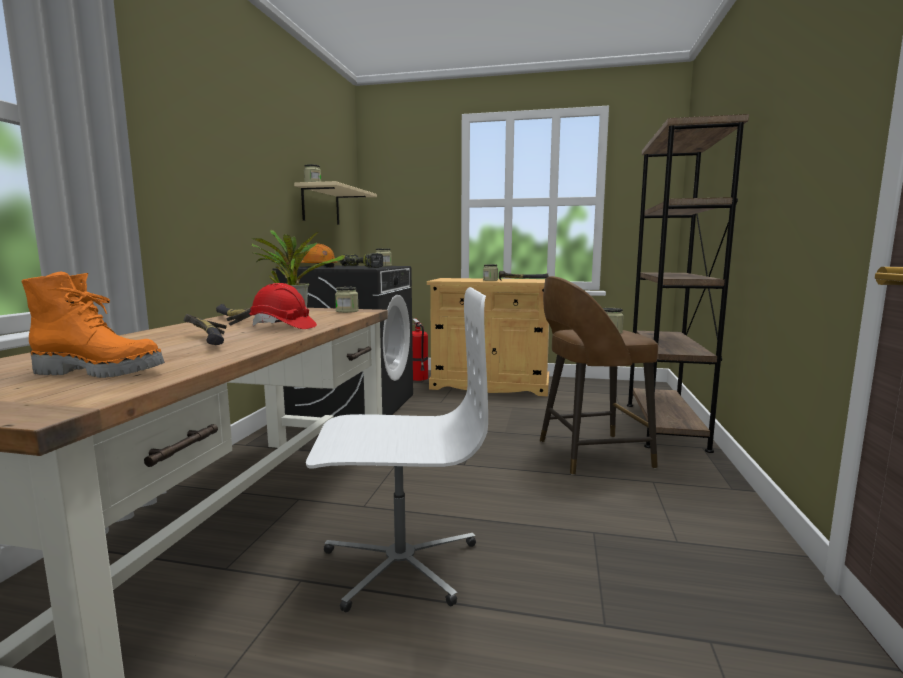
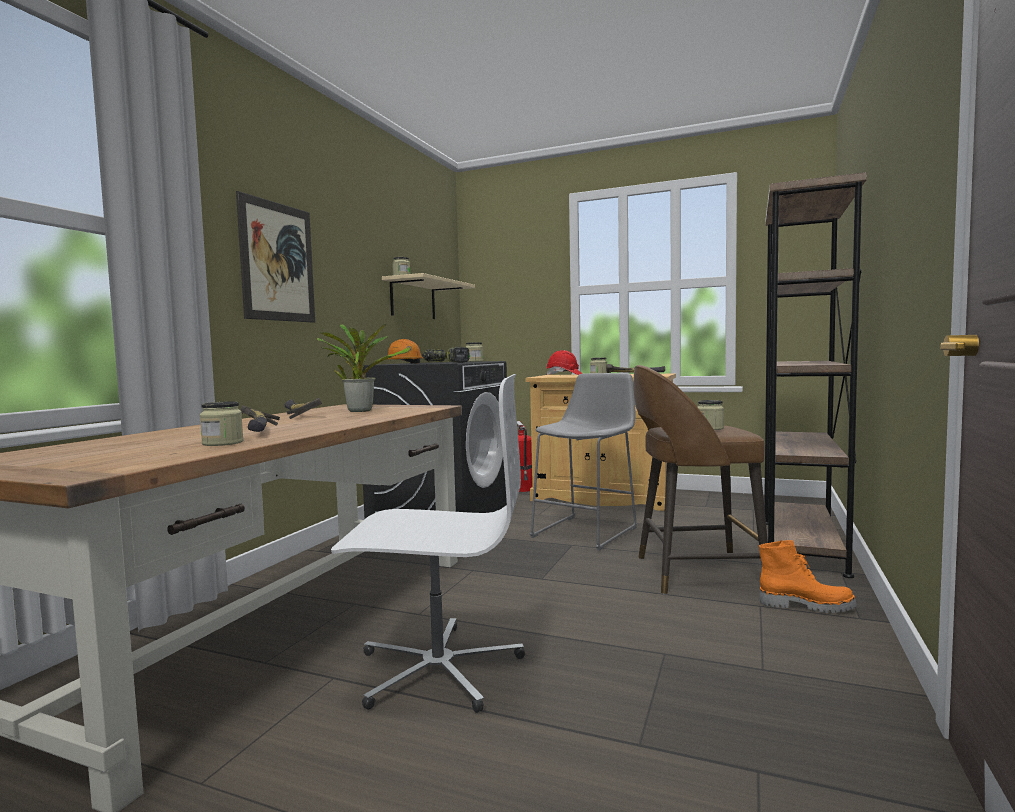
camera: 10 degrees right, 5 degrees down
(102, 372) = (146, 451): orange boot -> orange boot (806, 605)
(199, 164) = (278, 262): none -> picture
(283, 327) = (338, 420): red hard hat -> red hard hat (564, 375)
(347, 311) = (417, 407): jar -> jar (223, 443)
(488, 417) = (588, 531): none -> grey stool

